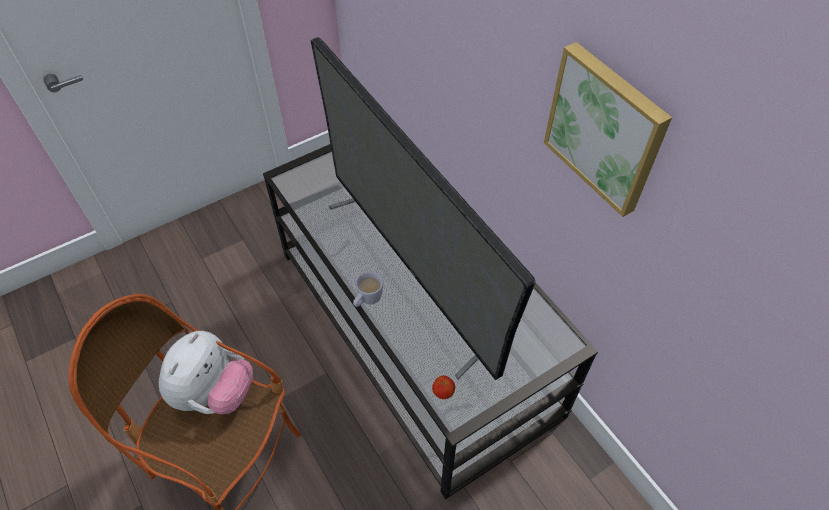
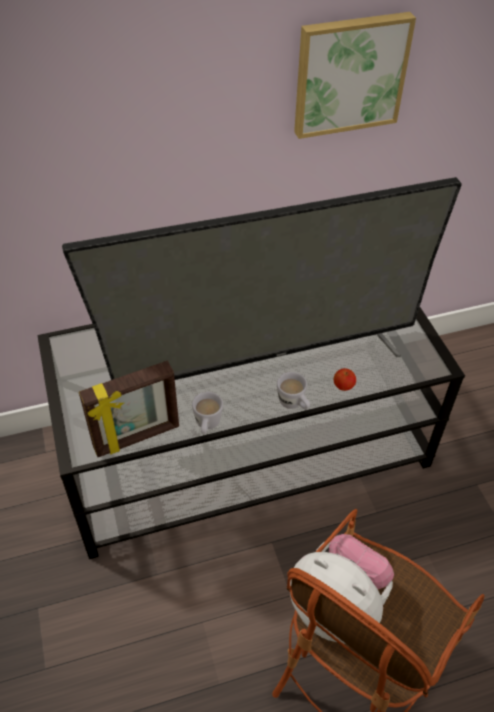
camera: 75 degrees left, 5 degrees down
(304, 205) = (137, 438): none -> picture frame
(327, 245) = (207, 426): none -> white mug
(443, 392) = (411, 369): apple -> apple (343, 386)

